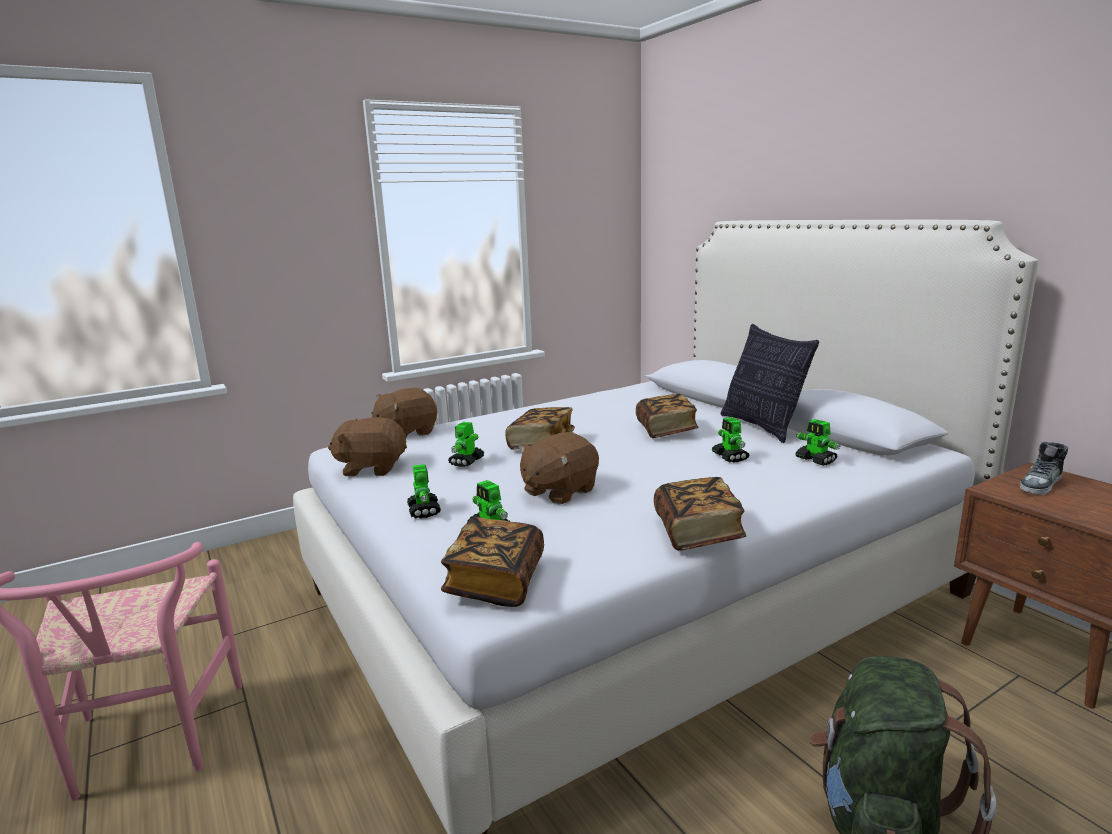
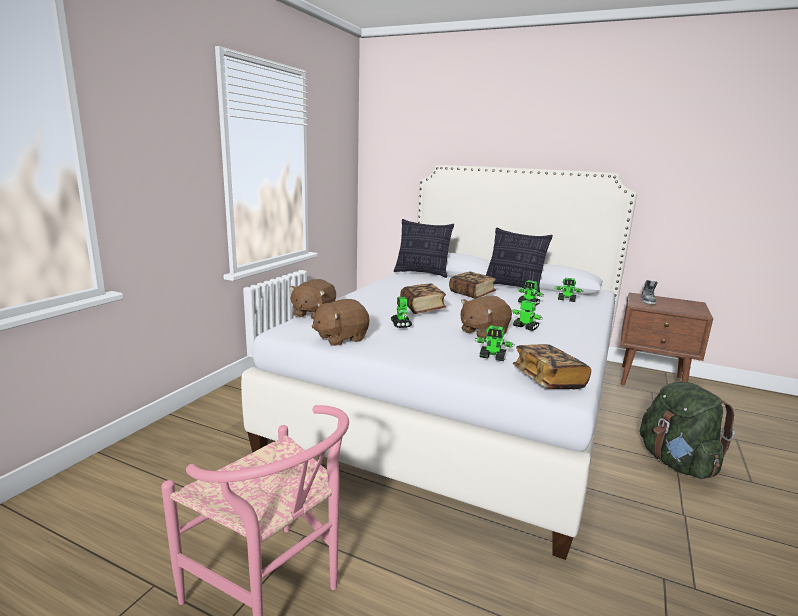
camera: 35 degrees left, 0 degrees up
(424, 510) = (432, 355): toy robot -> toy robot (525, 327)
(559, 491) = (483, 332): brown plush toy -> brown plush toy turned 45 degrees clockwise
(658, 390) = (422, 273): none -> pillow
(697, 532) = (585, 339): book -> none

